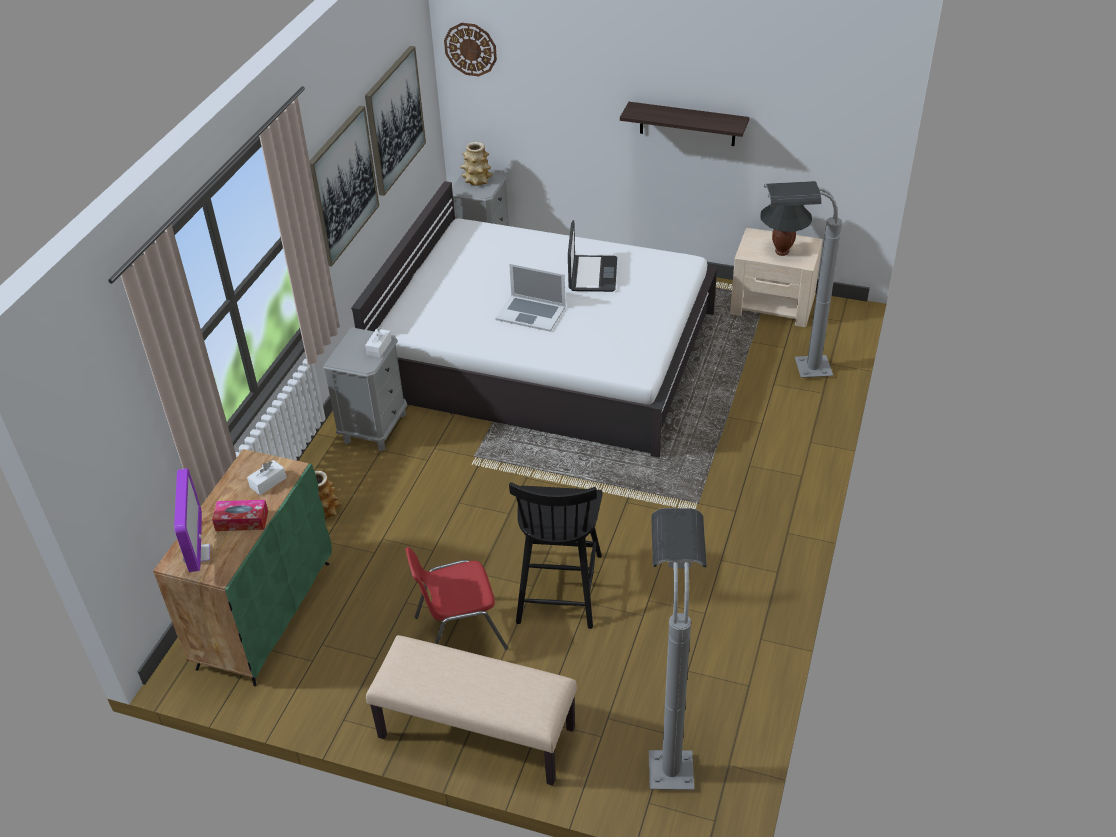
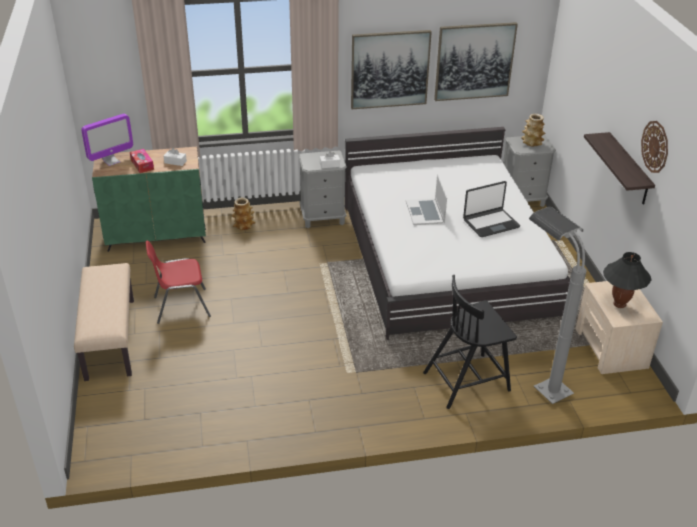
camera: 60 degrees right, 5 degrees down
(458, 632) = (181, 306): red chair -> red chair turned 60 degrees counterclockwise
(470, 49) = (564, 49): wall clock -> wall clock (655, 146)
(559, 586) = (239, 333): black chair -> black chair (467, 381)
(668, 745) = (135, 422): grey floor lamp -> none

